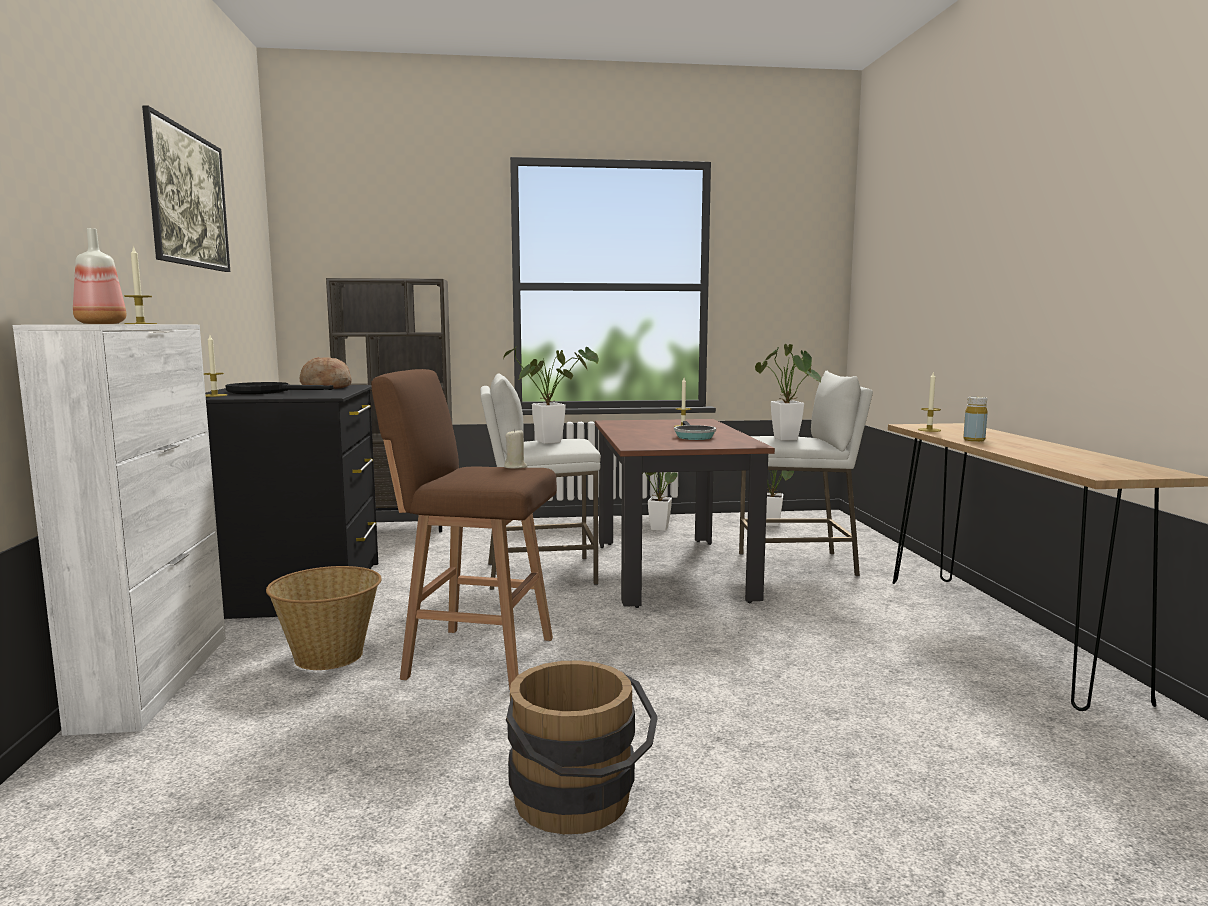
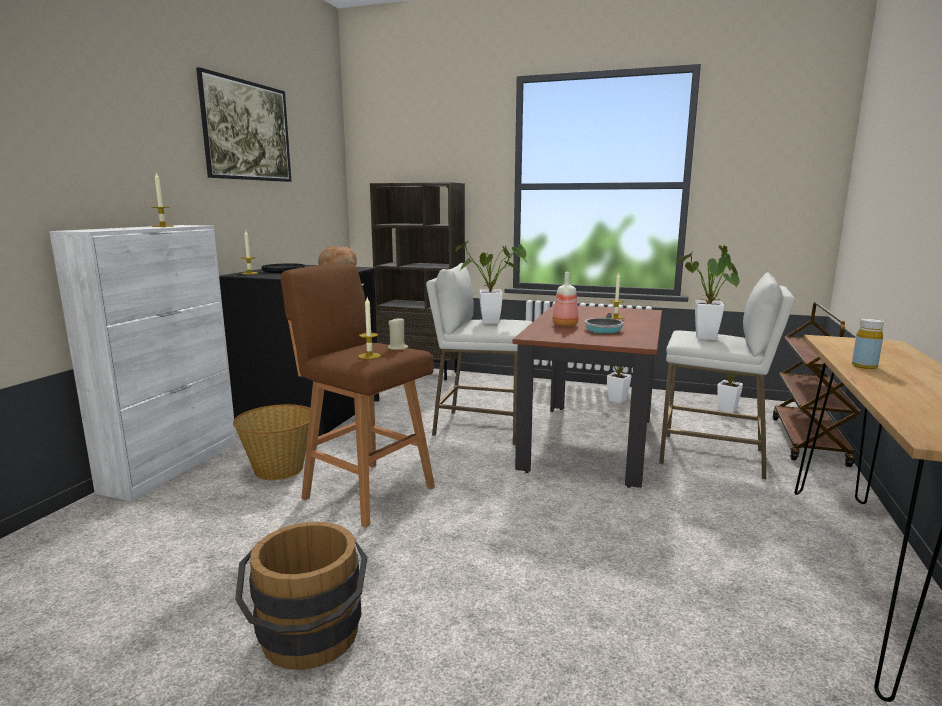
camera: 25 degrees right, 5 degrees up
(101, 324) = (118, 228): bottle -> bottle (565, 325)
(864, 540) = (809, 441): none -> brown cart
(929, 430) = (836, 347): candle -> candle (369, 356)

